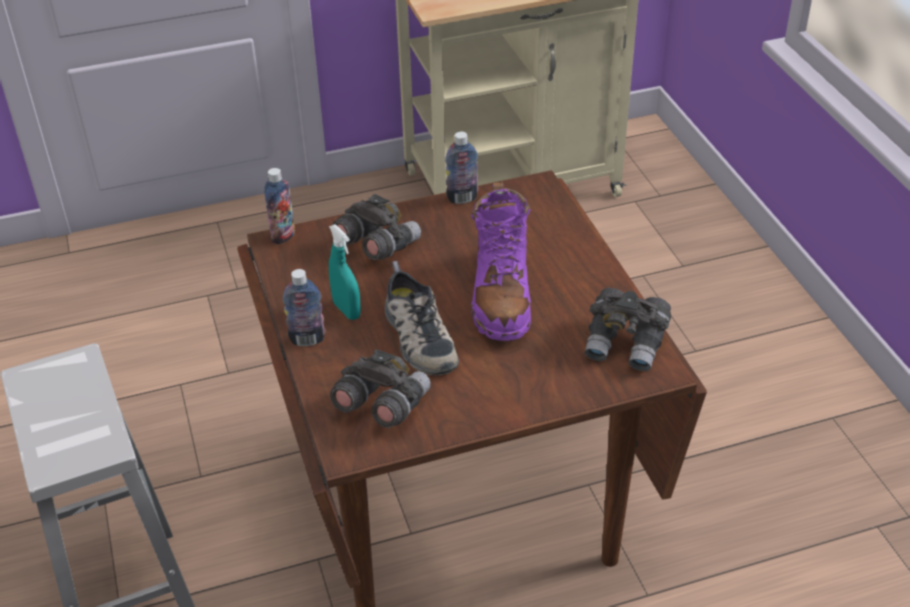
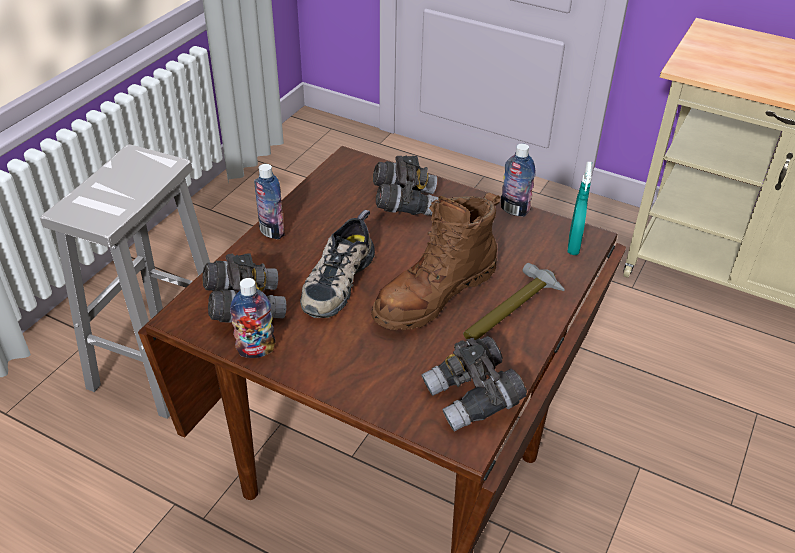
camera: 45 degrees right, 0 degrees up
(283, 236) = (360, 160): bottle -> bottle (256, 350)
(346, 310) = (322, 231): turquoise spray bottle -> turquoise spray bottle (573, 245)
(501, 296) = (435, 294): purple boot -> brown boot
(565, 272) = (510, 311): none -> hammer

